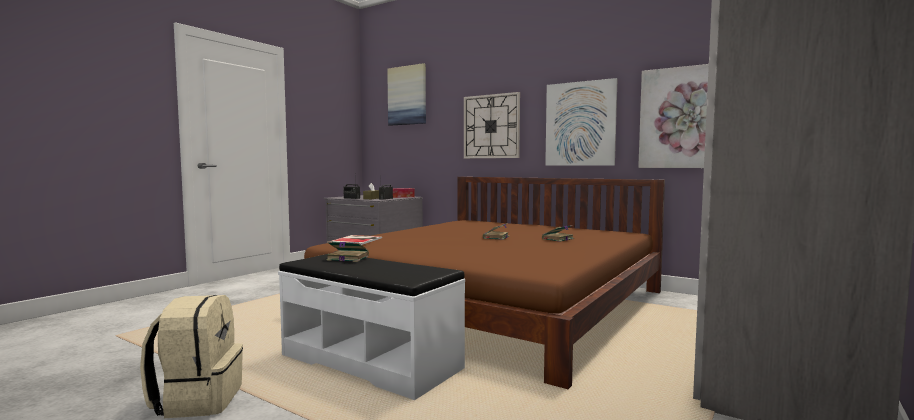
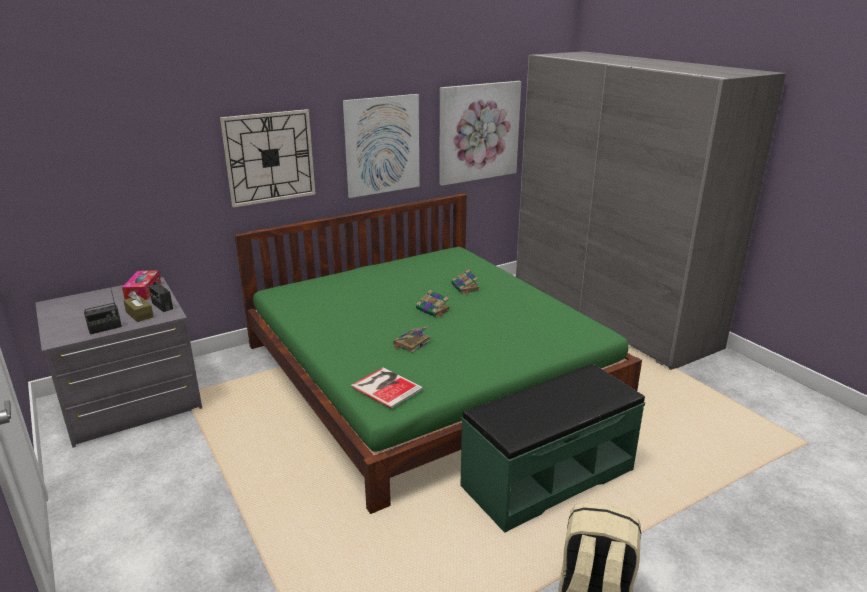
camera: 65 degrees left, 20 degrees up
(347, 258) = (512, 408): book -> book (411, 343)
(371, 362) = (547, 477): white bench -> green bench
(407, 95) = (93, 116): picture -> none
(493, 303) = (427, 372): brown bed -> green bed

